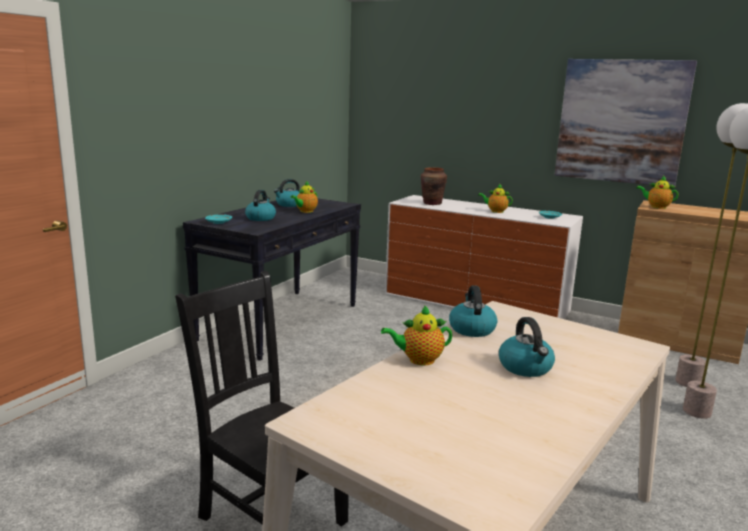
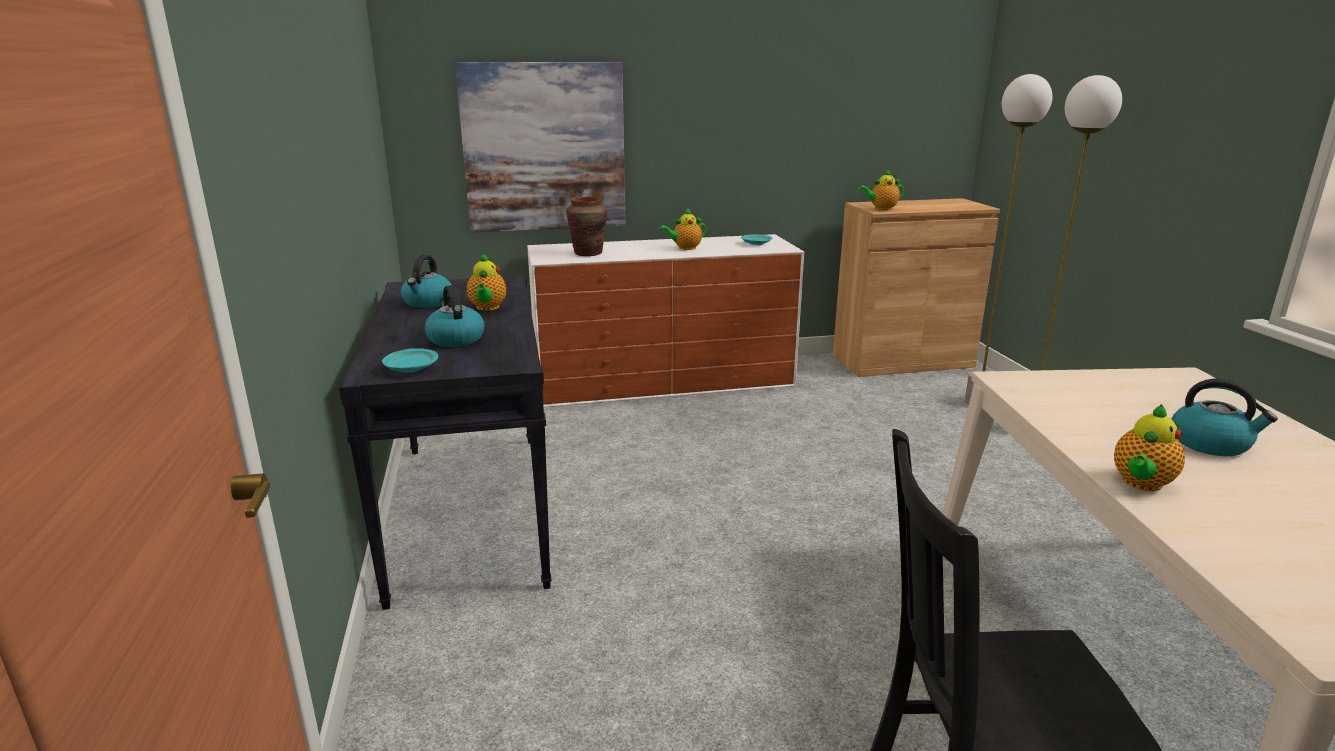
camera: 40 degrees left, 5 degrees up
(471, 329) = (1059, 417): kettle -> none
(621, 121) = (810, 105): picture -> picture (544, 148)

